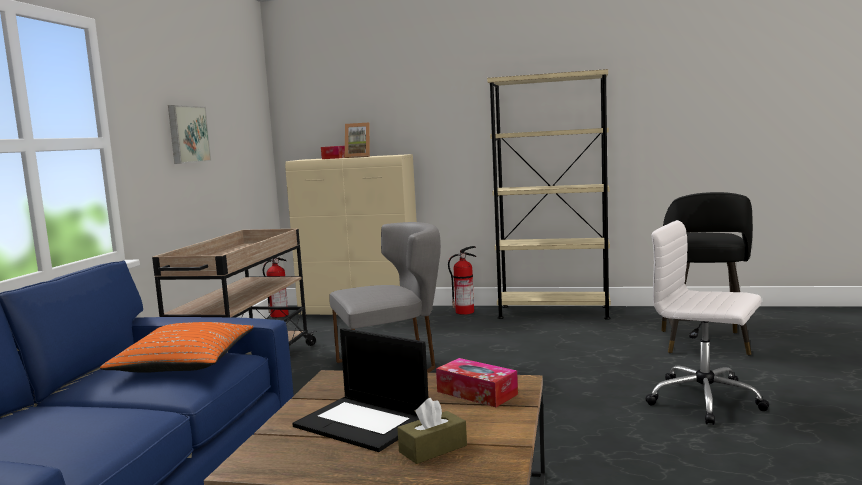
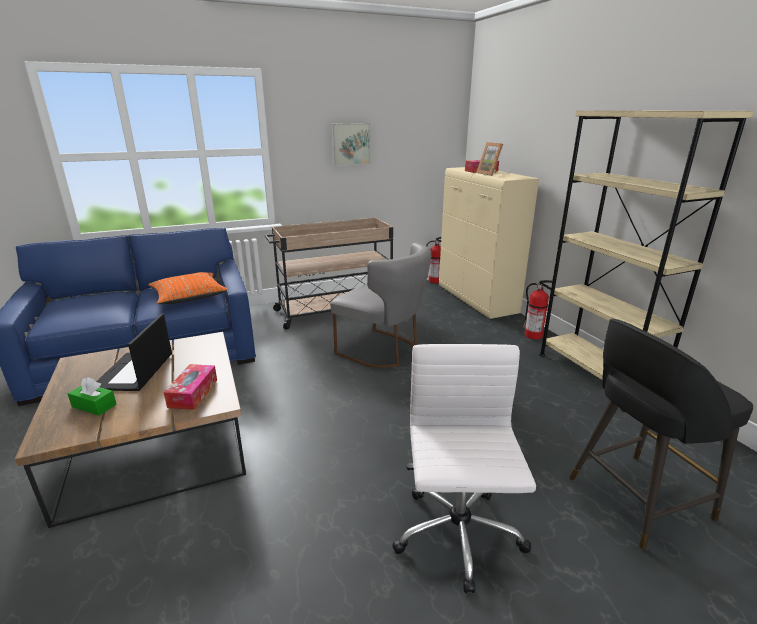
camera: 55 degrees right, 15 degrees up
(433, 449) = (94, 406): brown tissue box -> green tissue box

